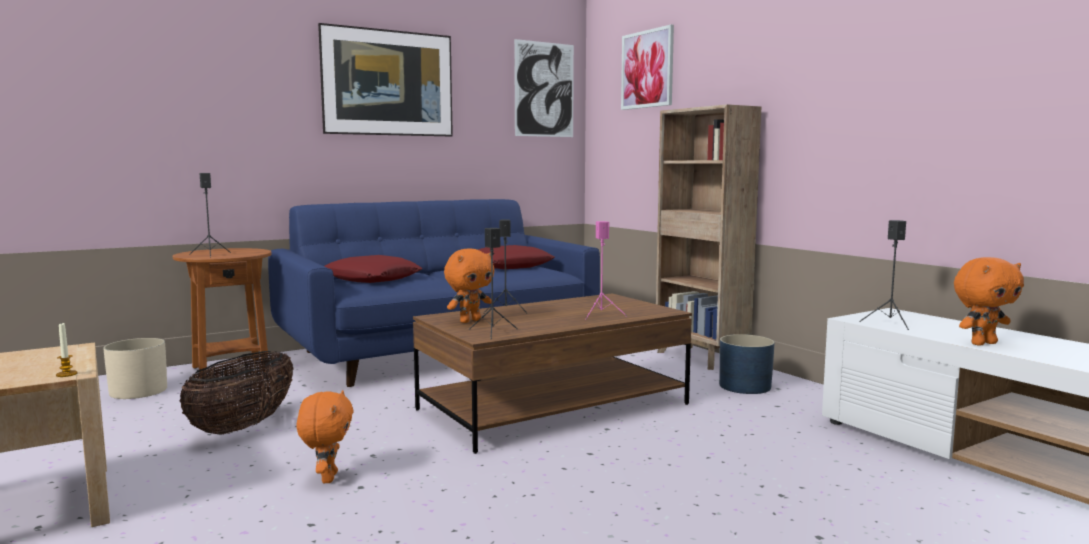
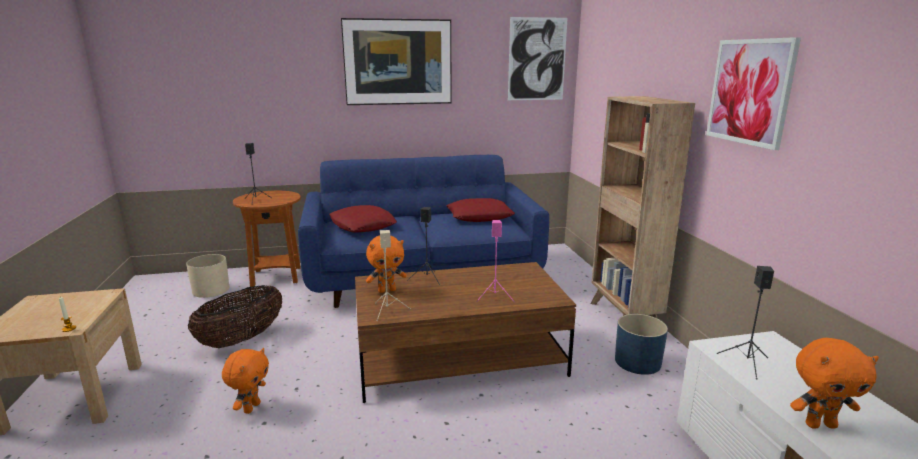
camera: 20 degrees right, 10 degrees up
(492, 332) = (387, 311): black speaker -> beige speaker
(647, 69) = (618, 47): picture -> picture (750, 92)

